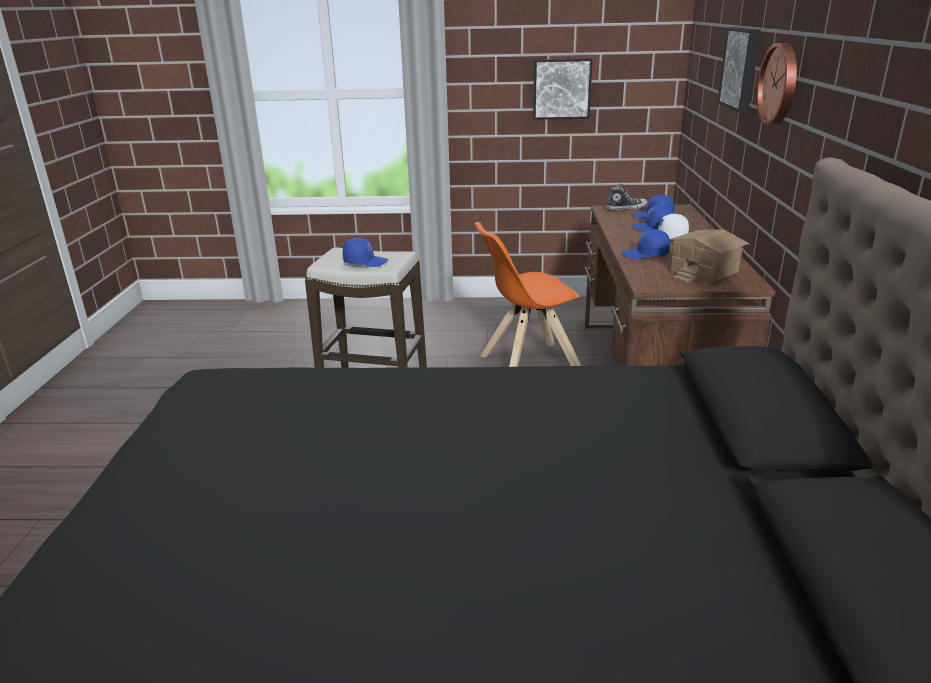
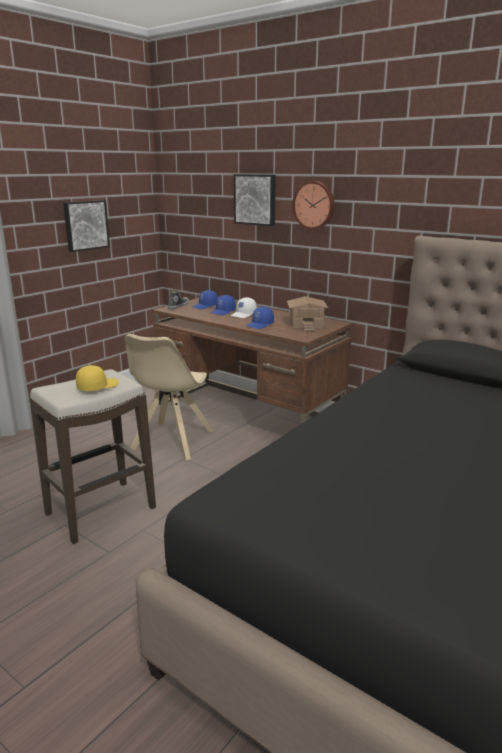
camera: 55 degrees left, 5 degrees down
(365, 262) = (97, 386): blue cap -> yellow cap
(527, 366) = (171, 441): orange chair -> beige chair

